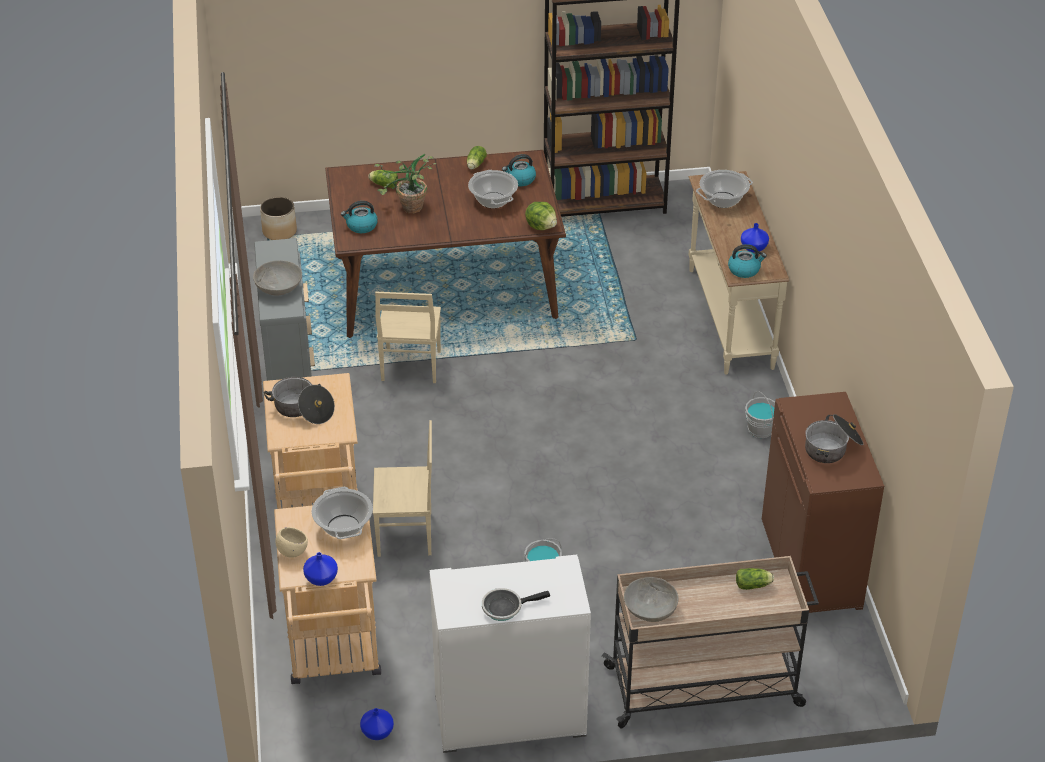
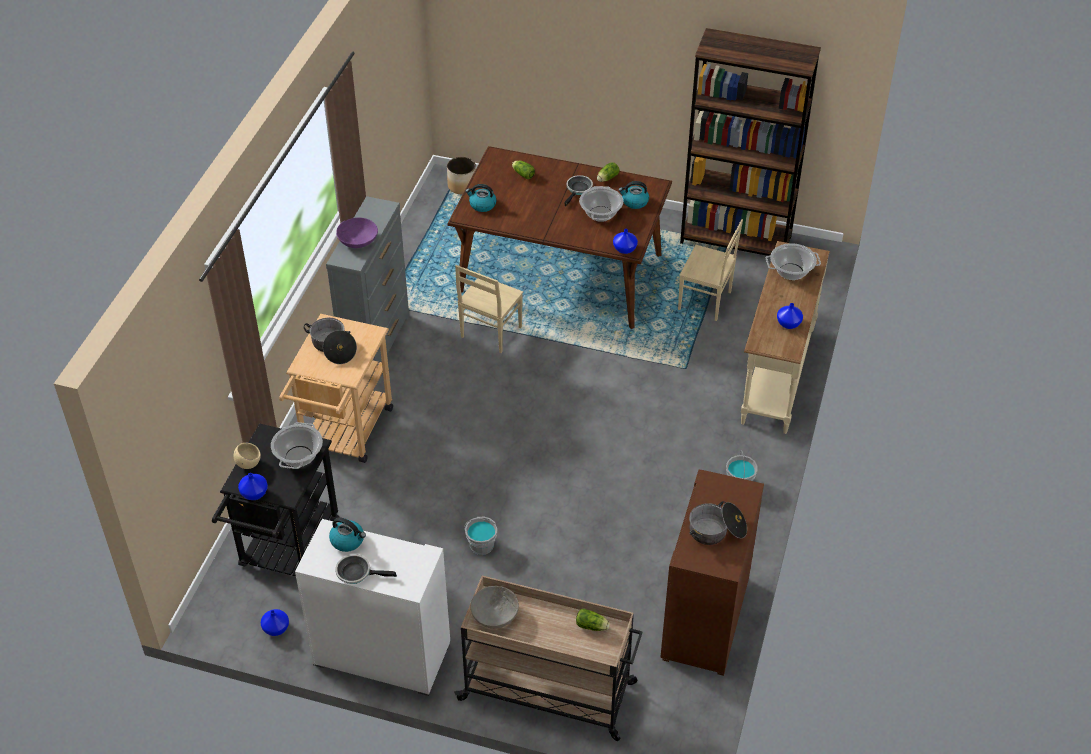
camera: 25 degrees right, 5 degrees up
(278, 287) = (357, 241): grey bowl -> purple bowl
(334, 651) = (286, 550): beige cart -> black cart
(406, 535) = (398, 473): beige chair -> beige chair (705, 301)
(408, 210) = (527, 202): potted plant -> none
(453, 184) = (578, 190): none -> frying pan
(541, 226) = (625, 249): lettuce -> blue vase
(744, 270) = (767, 341): kettle -> kettle (348, 540)

